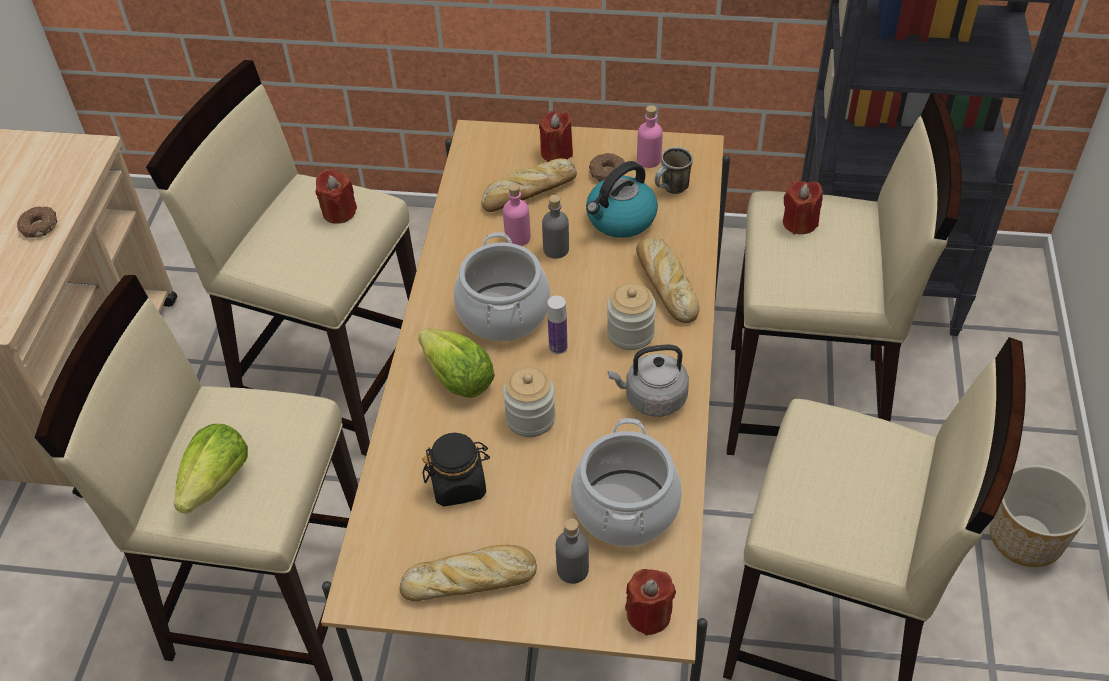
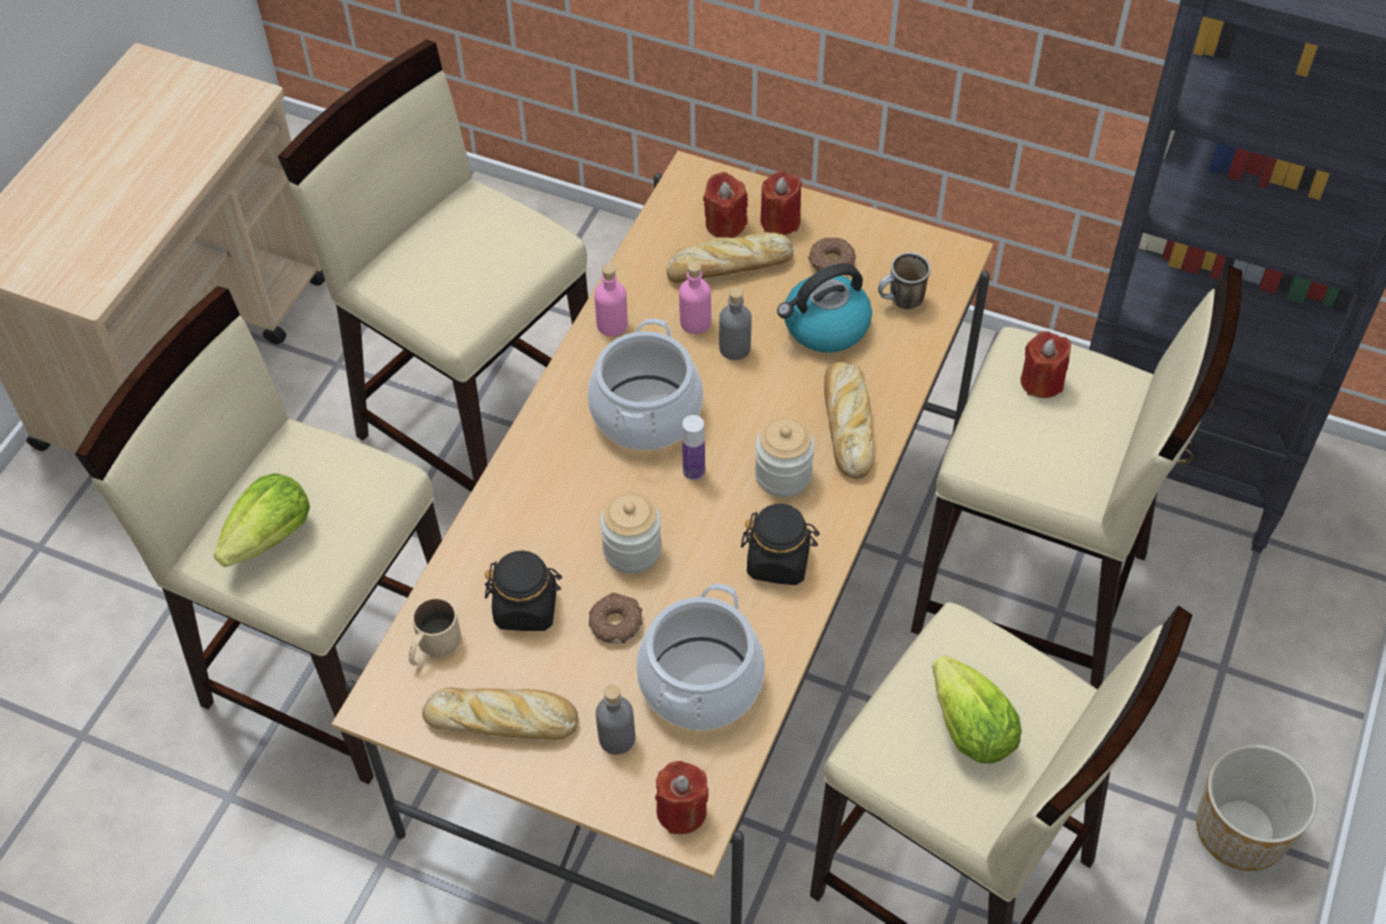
camera: 15 degrees right, 5 degrees up
(39, 226) = (165, 183): donut -> donut (616, 622)
(339, 212) = (501, 241): red candle -> red candle (725, 224)
(389, 536) = (432, 647): none -> beige mug
(458, 379) = (567, 483): lettuce -> lettuce (970, 729)
(649, 160) = (888, 256): pink bottle -> pink bottle (612, 324)
(652, 398) = (778, 561): grey kettle -> black jar

